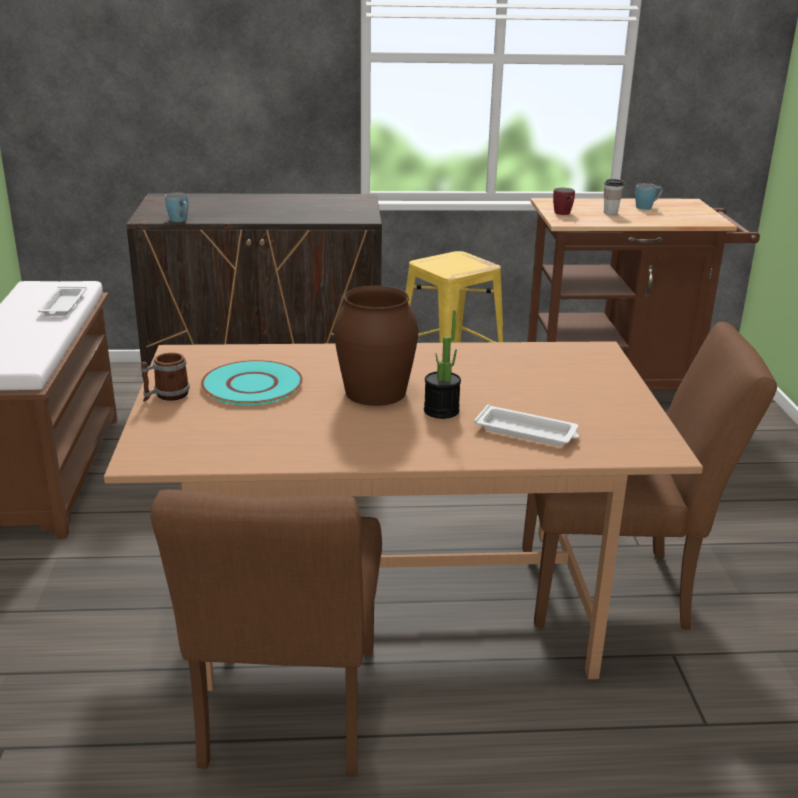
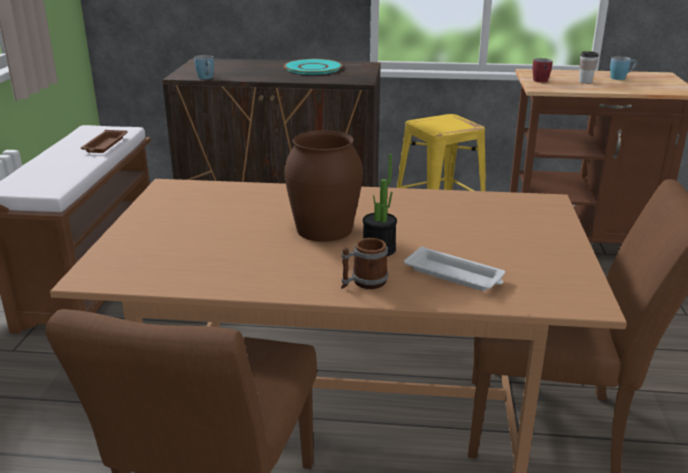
camera: 10 degrees right, 0 degrees up
(63, 306) = (105, 145): white tray -> brown tray
(166, 396) = (139, 222): mug -> mug (363, 283)
(253, 385) = (218, 216): turquoise plate -> turquoise plate (313, 68)

